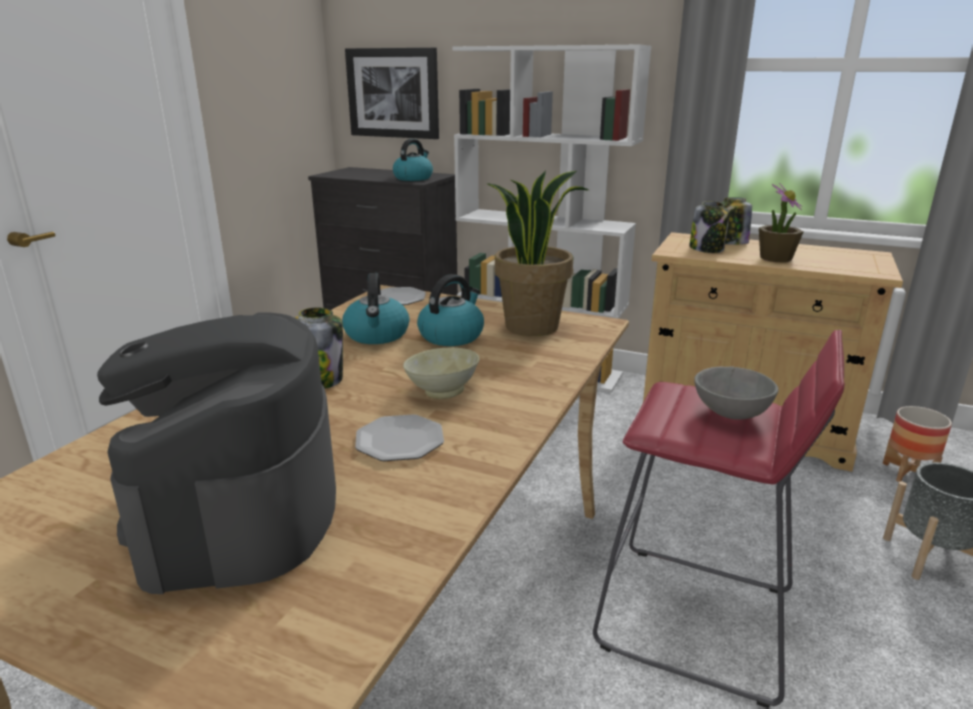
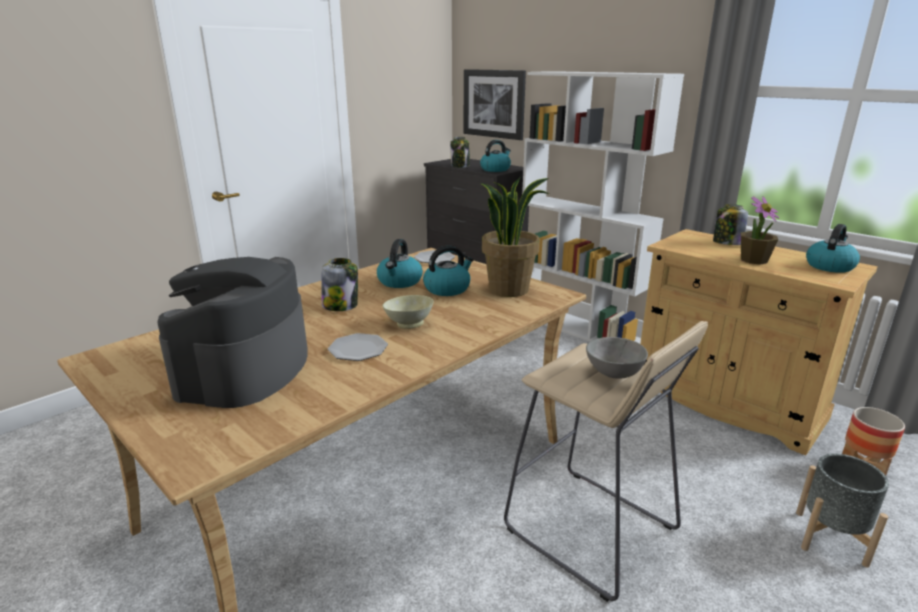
camera: 20 degrees right, 0 degrees up
(697, 620) = (590, 530): red stool -> beige stool
(707, 249) = (700, 246): jar -> jar (460, 166)
(851, 257) = (829, 266): none -> kettle

